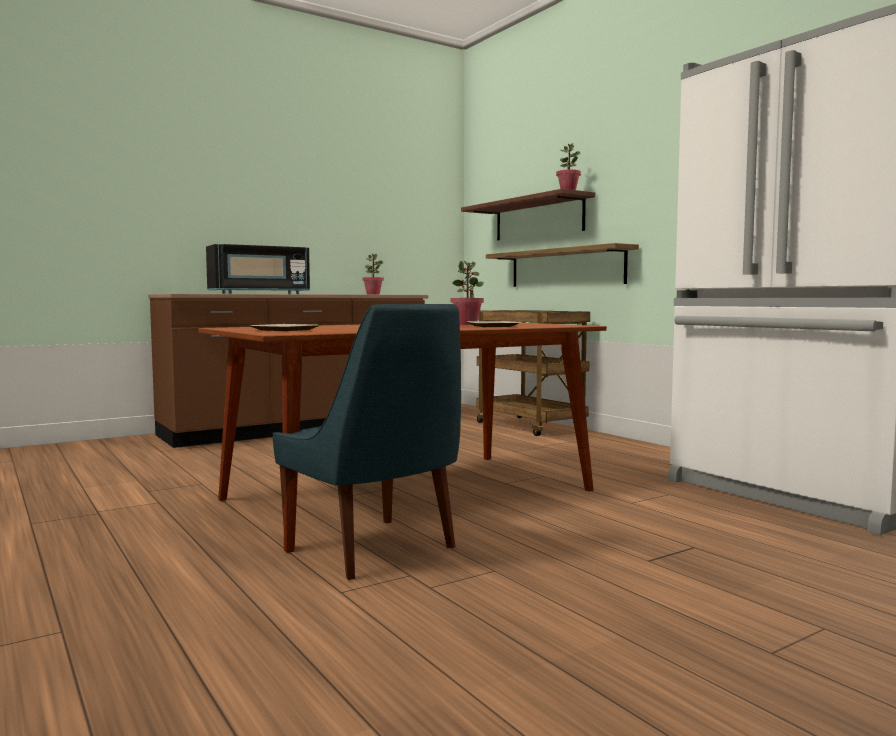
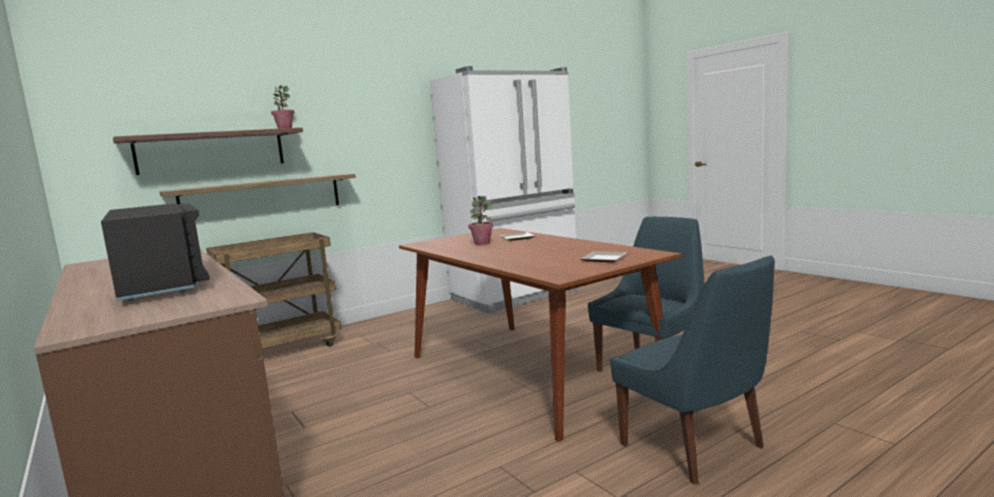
camera: 90 degrees left, 5 degrees up
(128, 544) = (695, 448): none -> blue chair
(373, 294) = (98, 264): potted plant -> none

